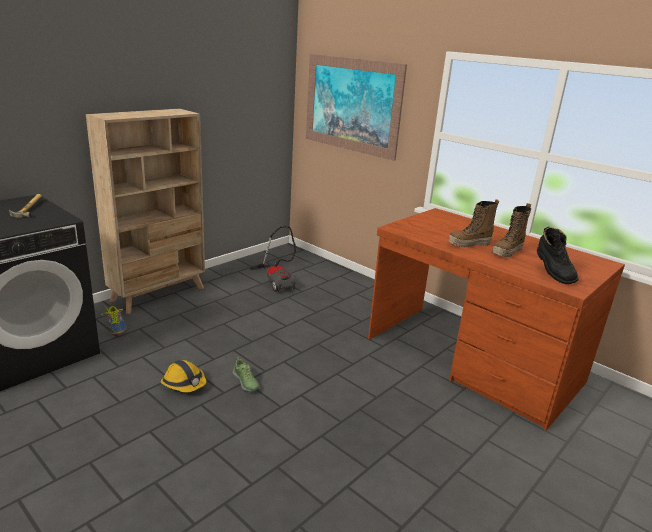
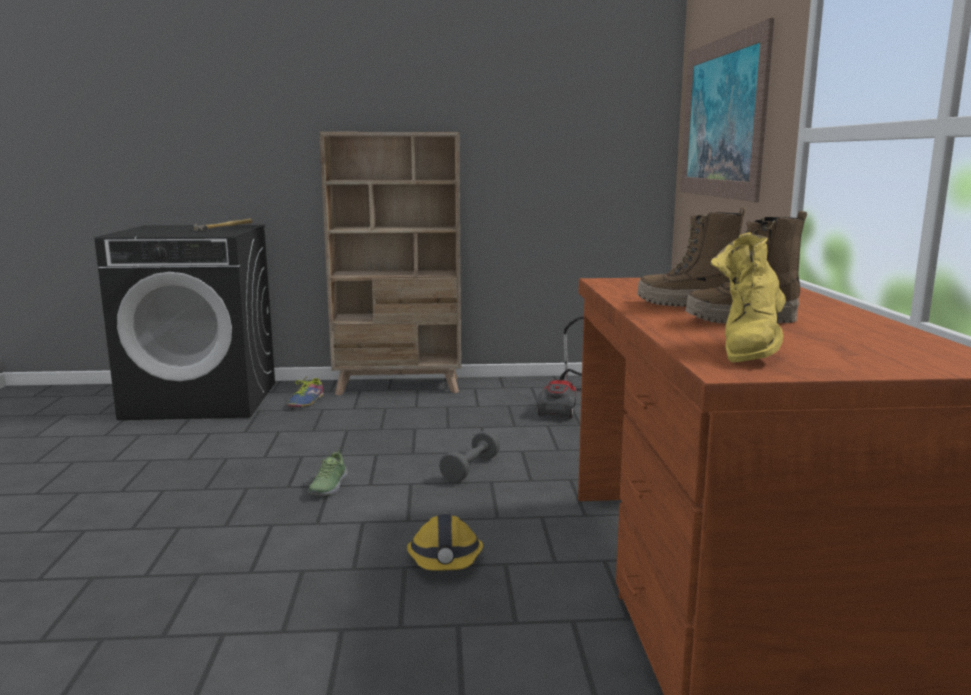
camera: 45 degrees right, 10 degrees down
(184, 383) = (268, 465): hard hat -> hard hat (445, 559)
(297, 340) = (470, 469): none -> grey dumbbell
(552, 274) = (749, 350): black boot -> yellow boot

